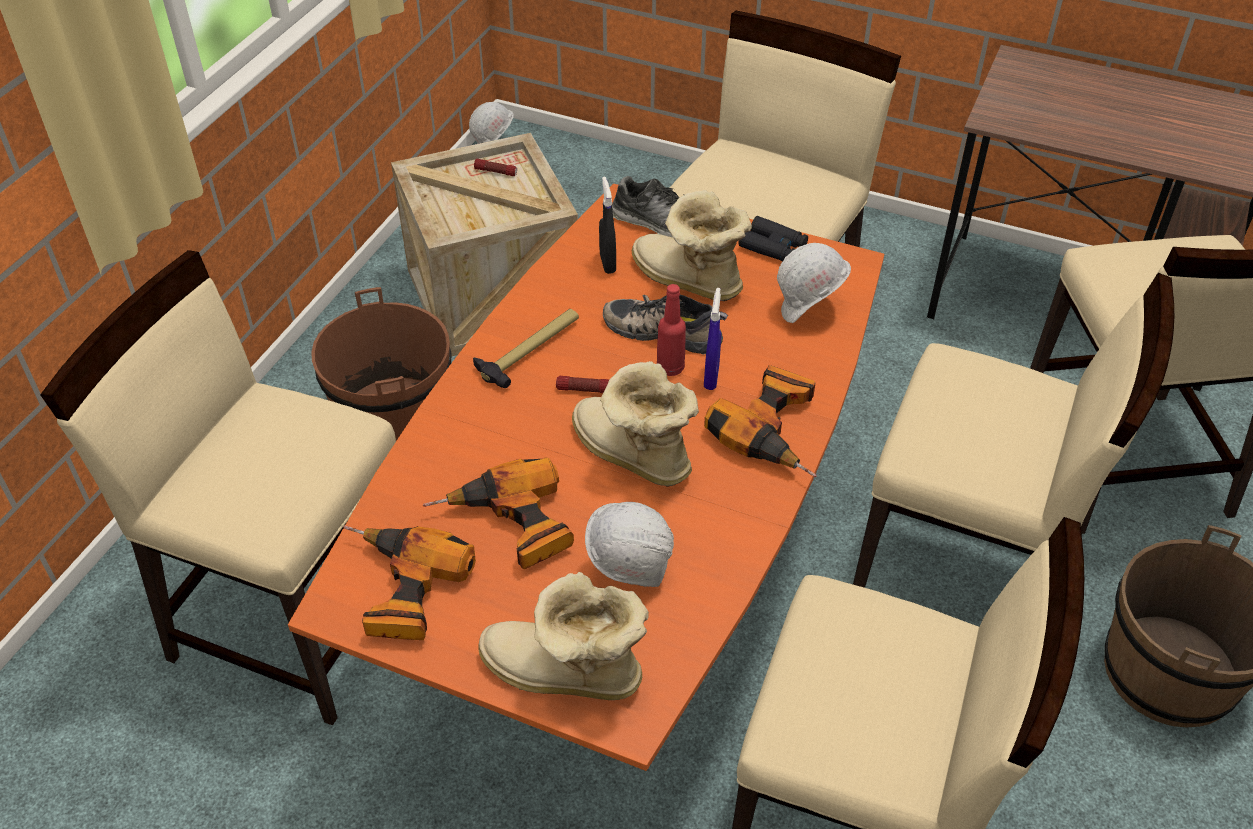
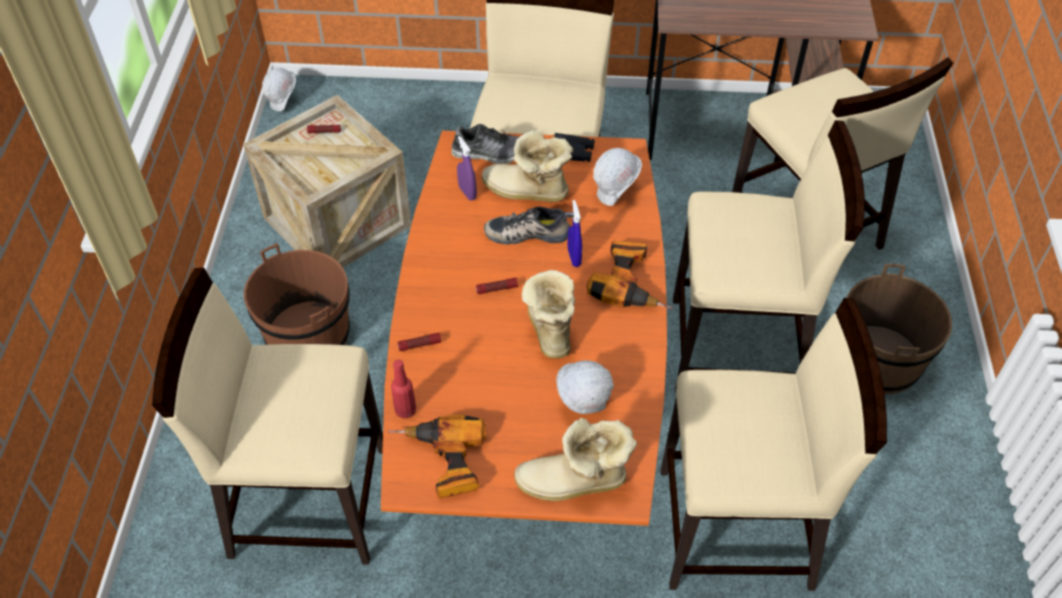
camera: 20 degrees left, 5 degrees up
(448, 432) = (419, 345): none -> flashlight
(512, 527) = (494, 397): power drill -> none
(530, 350) = (446, 271): hammer -> none
(607, 263) = (467, 193): black spray bottle -> purple spray bottle
(631, 456) = (548, 327): boot -> boot turned 60 degrees clockwise
(670, 368) = (544, 258): red bottle -> red bottle (405, 410)

